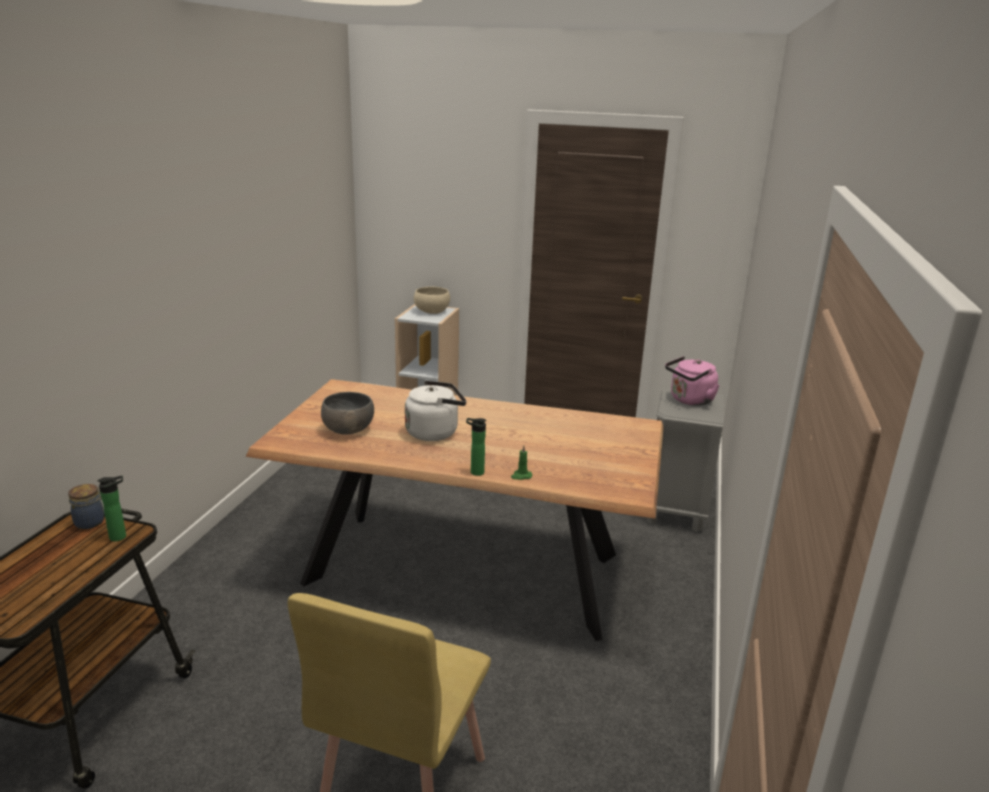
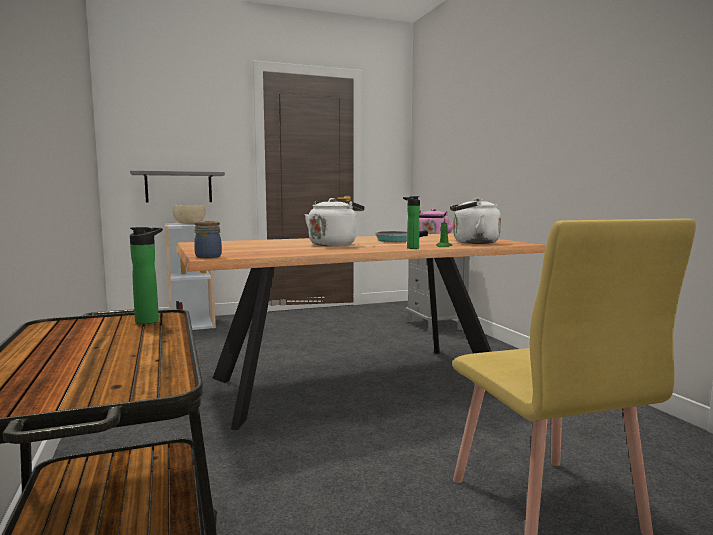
camera: 35 degrees left, 15 degrees down
(91, 522) = (83, 320): jar -> jar (209, 256)
(348, 430) = (261, 249): grey bowl -> none
(432, 263) = (178, 187): none -> grey shelf
(524, 434) = (396, 240): none -> frying pan
(582, 473) = (472, 243): none -> white kettle

